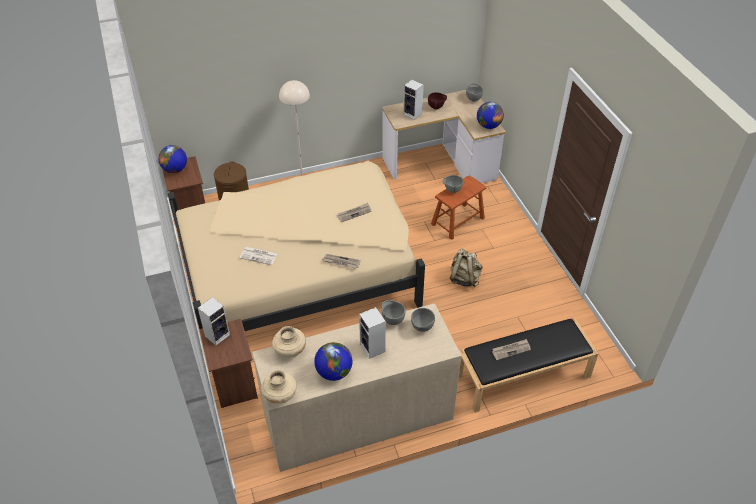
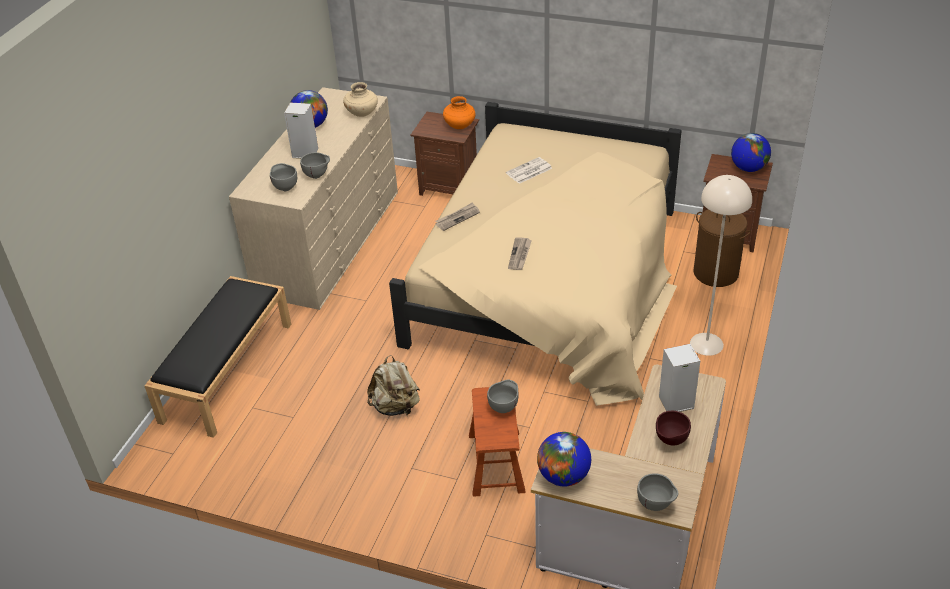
camera: 130 degrees right, 5 degrees down
(218, 334) = (460, 126): speaker -> orange vase
(280, 395) = (327, 95): beige vase -> none
(511, 350) = (231, 314): newspaper -> none

